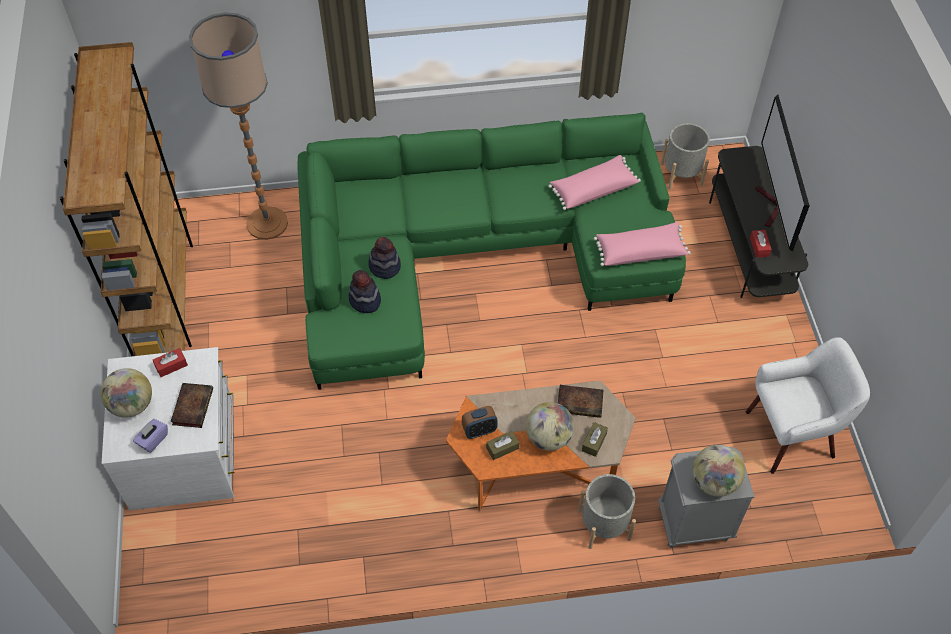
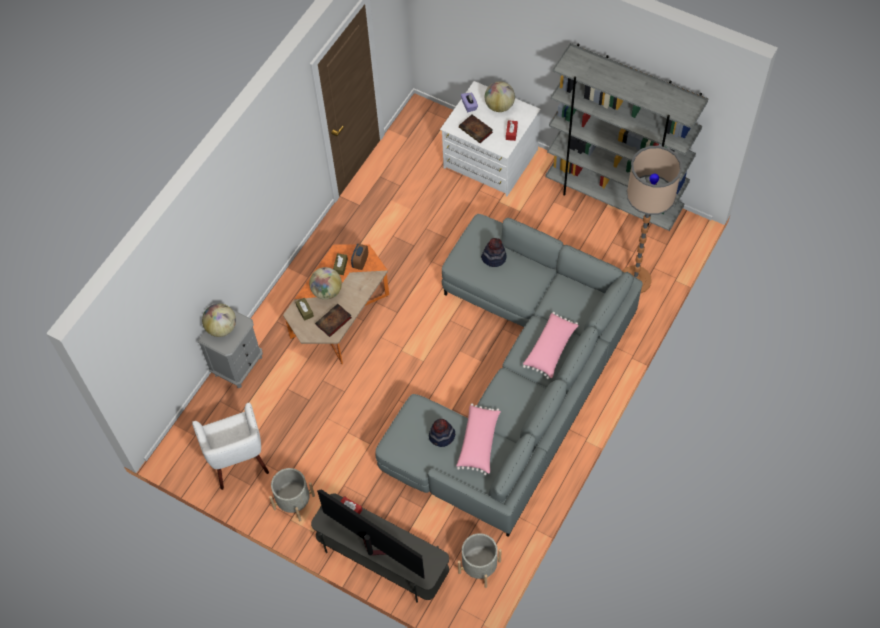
camera: 130 degrees right, 5 degrees up
(165, 296) = (613, 199): brown bookcase -> grey bookcase
(385, 266) = (511, 282): hat -> hat (442, 436)
(473, 254) = (515, 381): green sofa -> grey sofa
(604, 525) = (277, 322): grey planter -> grey planter (294, 502)
(640, 251) = (406, 432): pink pillow -> pink pillow (551, 349)
(791, 435) = (238, 460): white armchair -> white armchair turned 45 degrees counterclockwise

